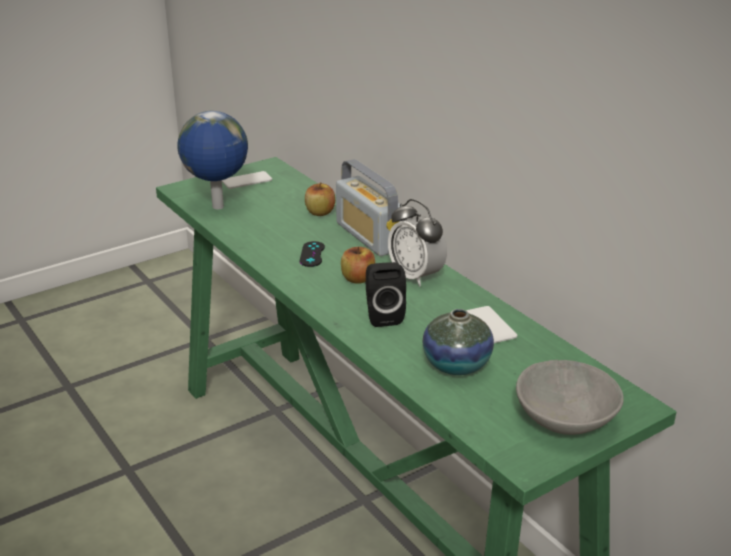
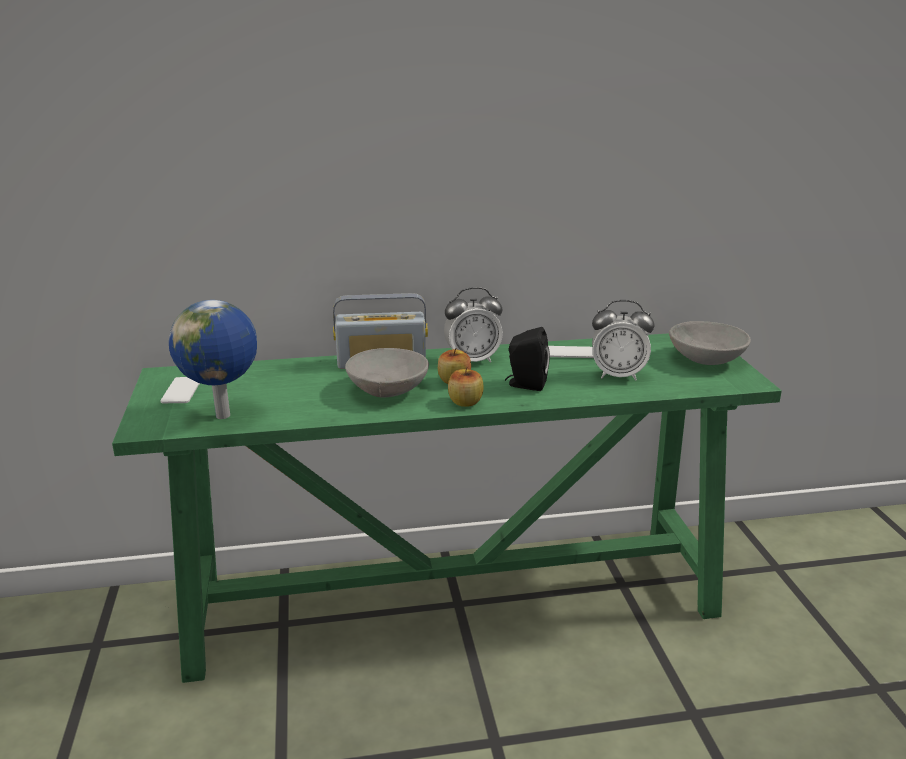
camera: 65 degrees left, 5 degrees down
(312, 254) = (387, 391): black game controller -> grey bowl
(320, 212) = (306, 372): apple -> apple (465, 402)
(456, 364) = (618, 375): vase -> alarm clock

